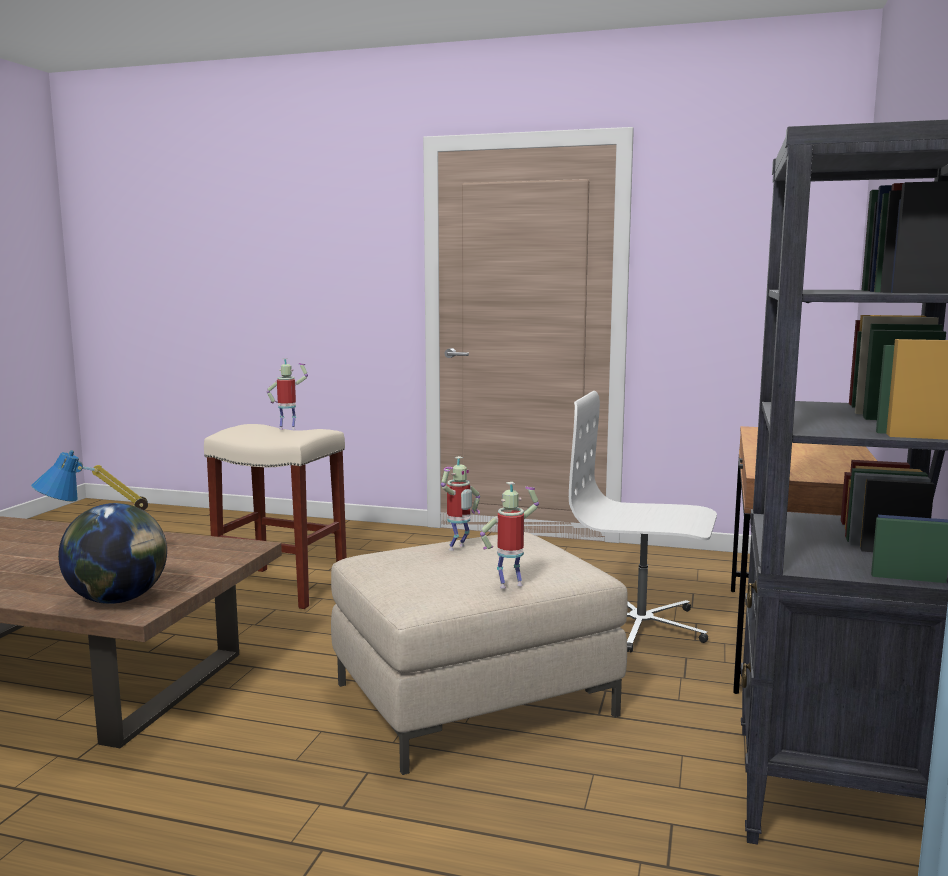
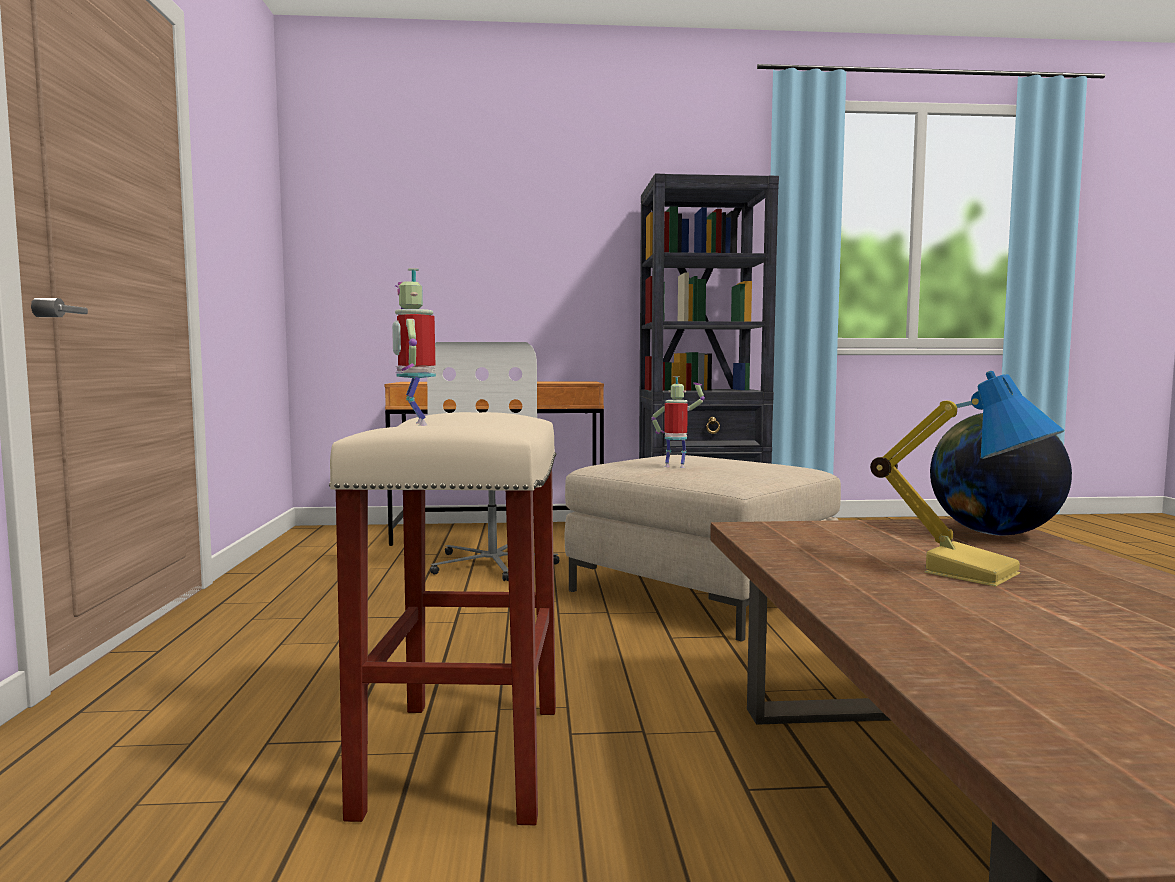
camera: 110 degrees left, 5 degrees down
(510, 584) = (736, 458): toy robot -> none

